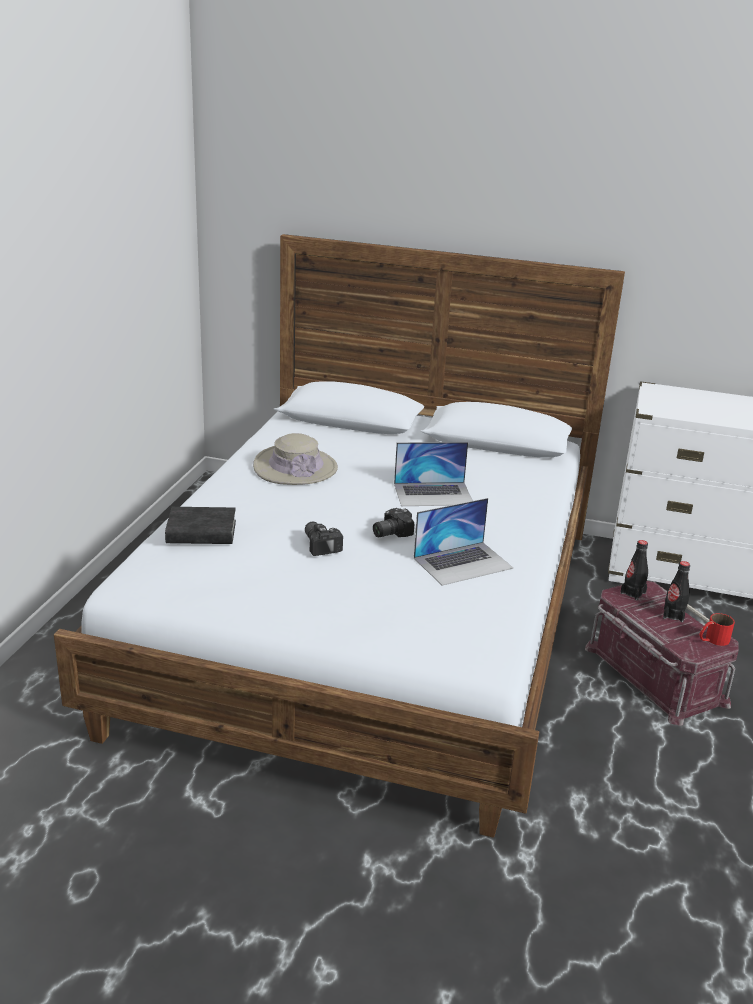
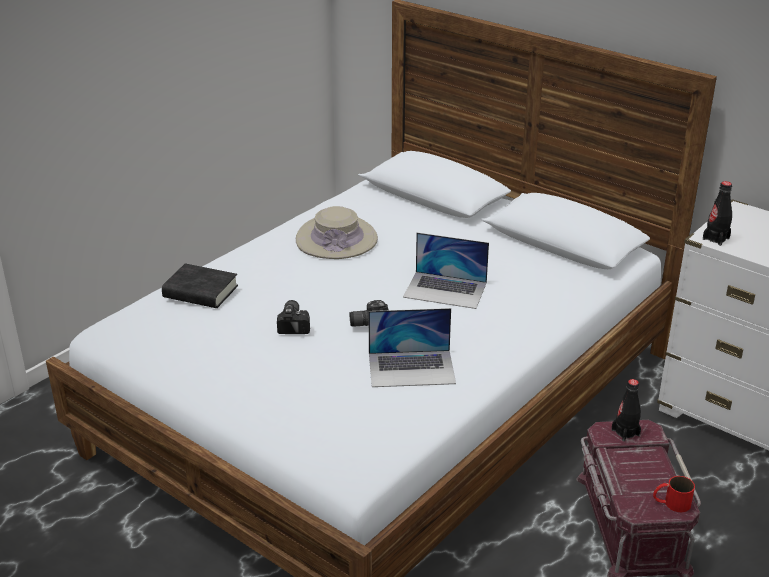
camera: 25 degrees right, 5 degrees up
(673, 615) = (653, 466): black bottle -> black bottle (716, 238)

